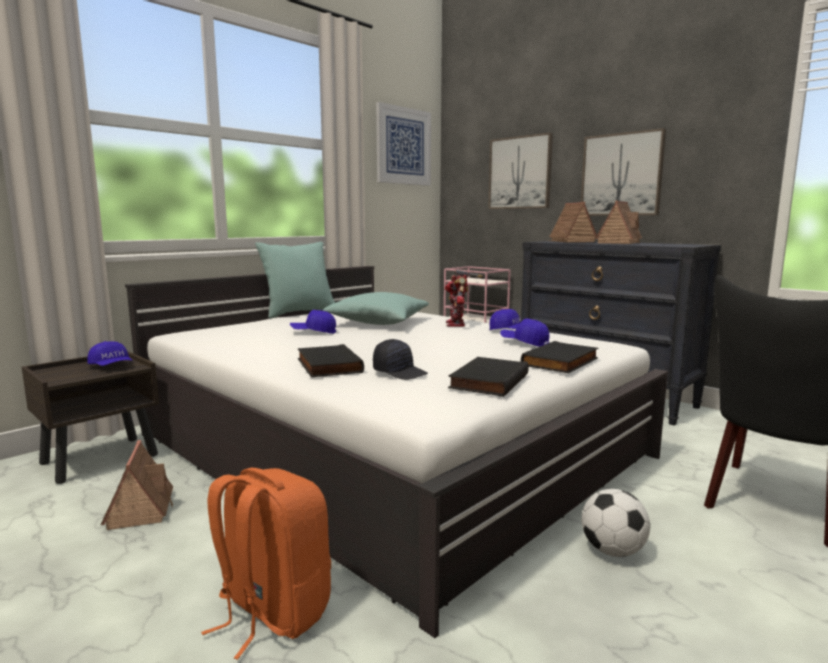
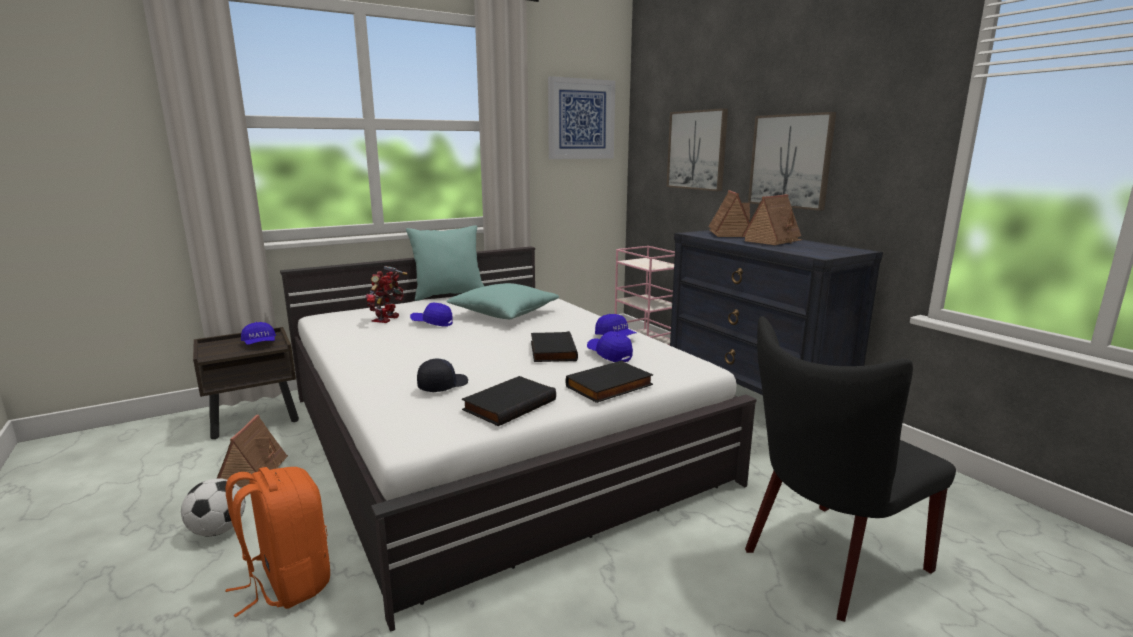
camera: 15 degrees right, 5 degrees up
(327, 366) = (394, 369): black book -> black book (551, 351)
(400, 372) = (442, 385): black cap -> black cap turned 105 degrees counterclockwise
(457, 324) = (576, 322): toy robot -> toy robot (387, 319)
(612, 551) = (608, 580): football -> football (218, 530)

